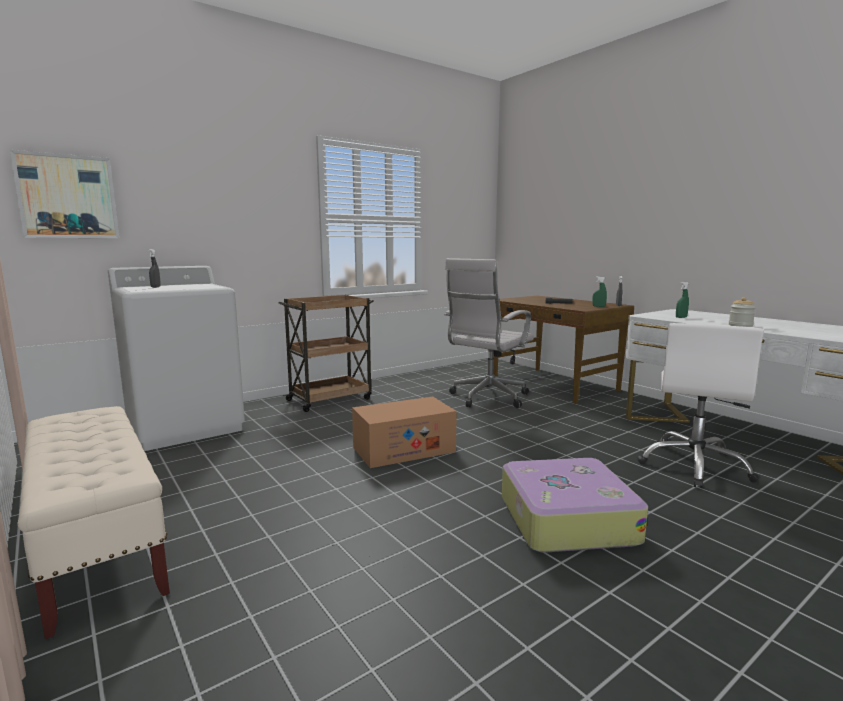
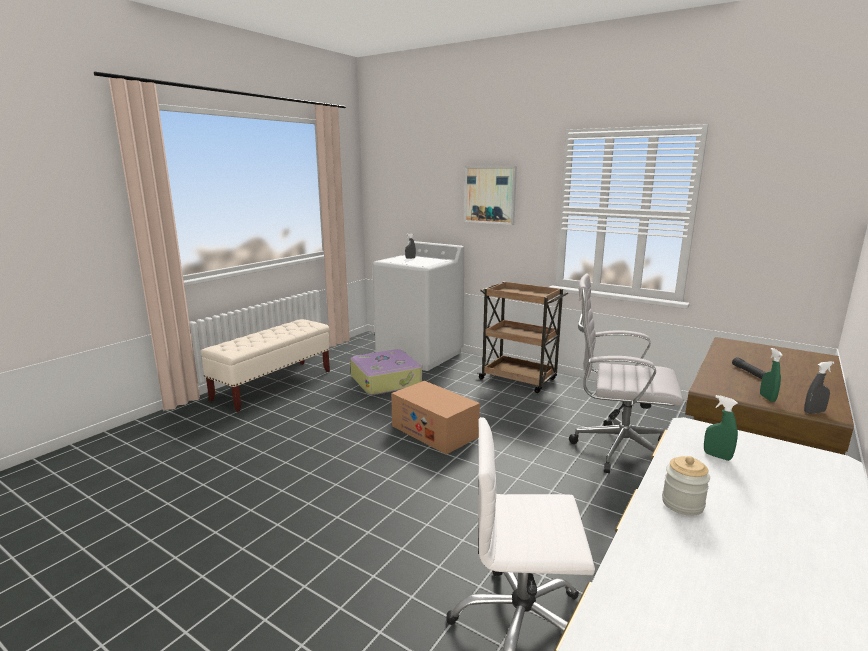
camera: 70 degrees right, 5 degrees up
(67, 197) = (398, 195): picture -> picture (490, 195)
(565, 519) = (342, 523): suitcase -> suitcase (386, 380)

